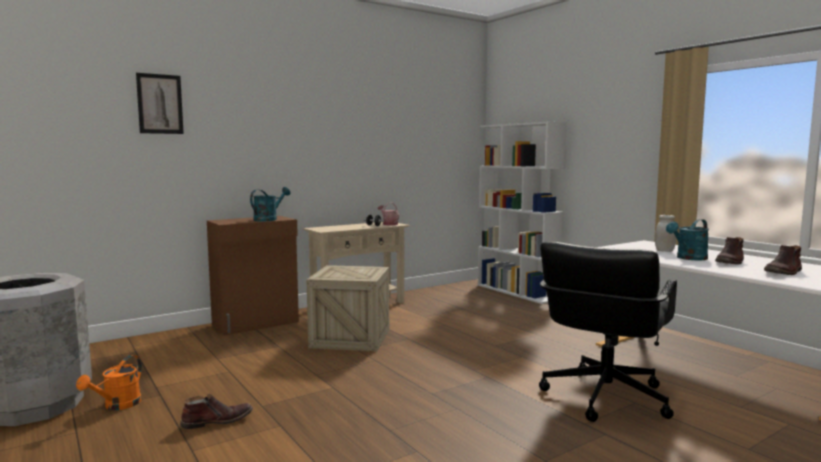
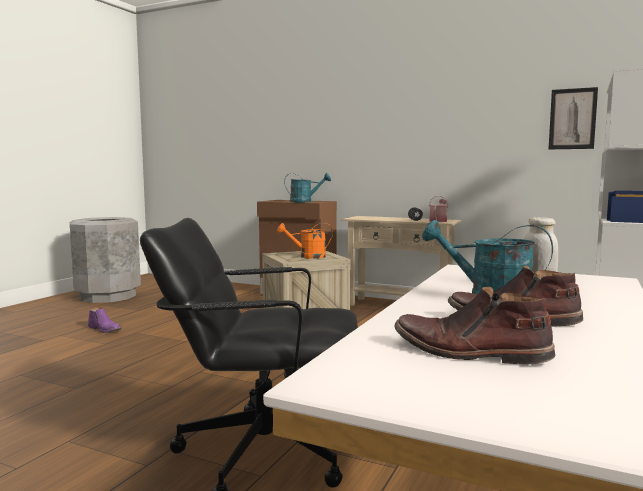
camera: 60 degrees right, 0 degrees up
(117, 406) = (116, 307): orange watering can -> orange watering can (308, 256)
(160, 104) = (253, 104): picture -> picture (572, 119)
(217, 421) = (105, 329): brown boot -> purple boot

